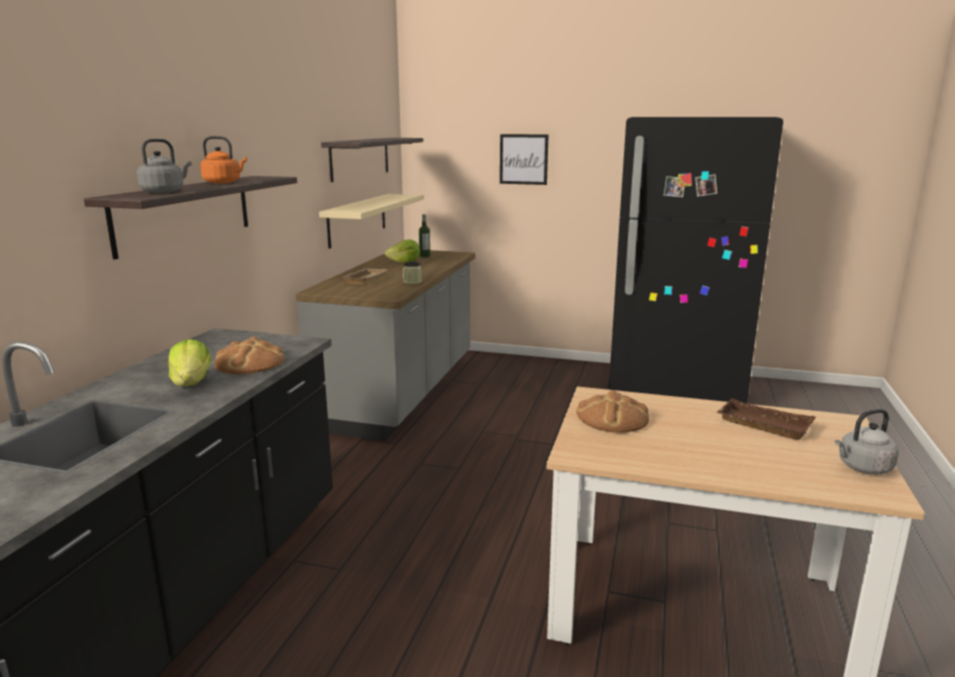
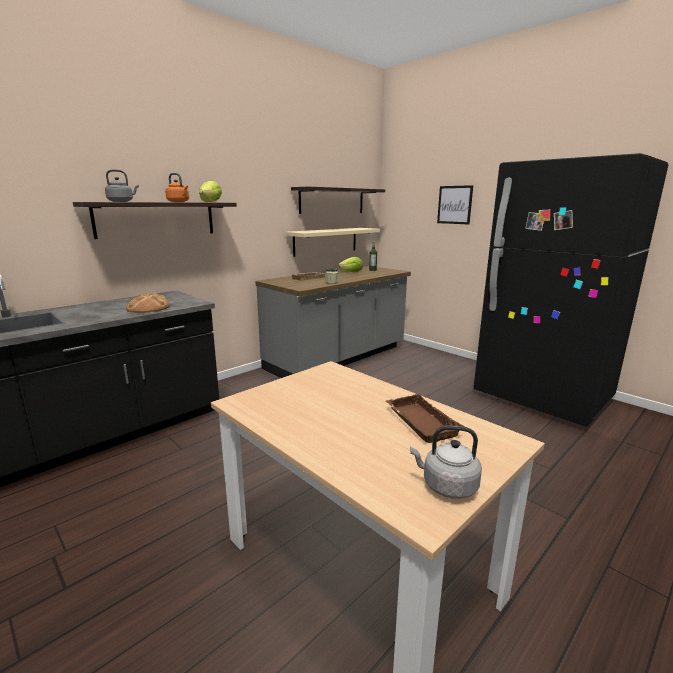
camera: 30 degrees right, 0 degrees up
(192, 383) = (103, 312): lettuce -> lettuce (210, 202)
(612, 418) = (311, 386): bread -> none

